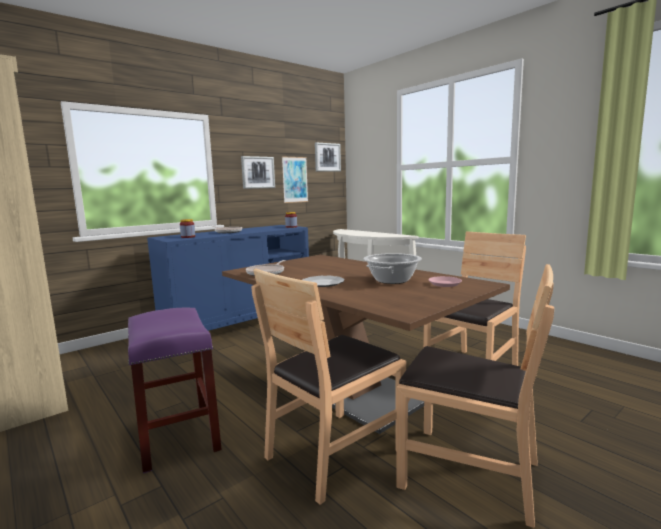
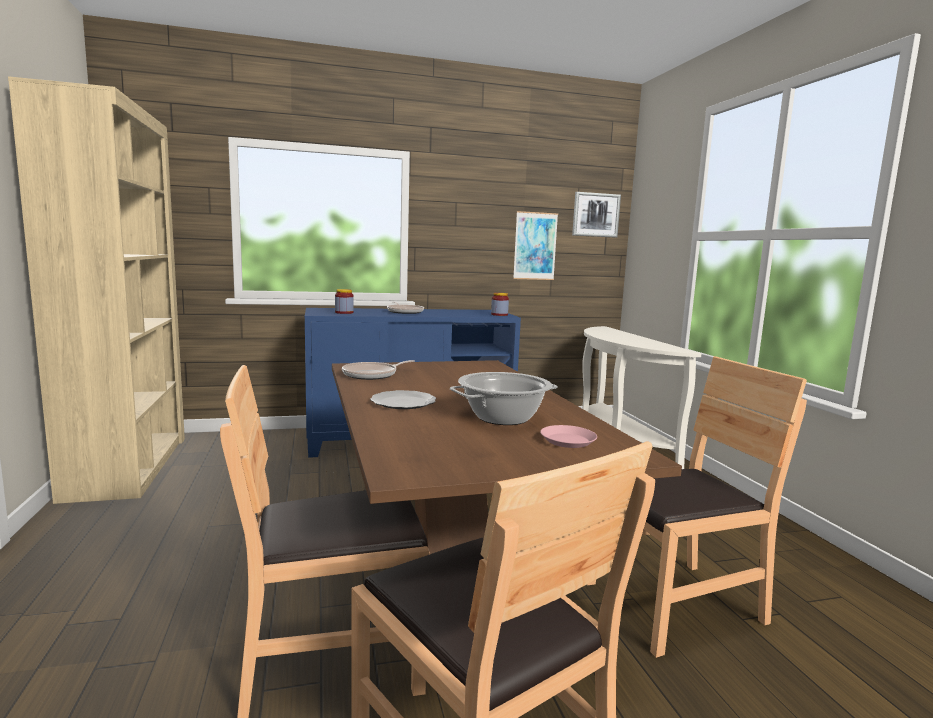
camera: 25 degrees right, 0 degrees up
(177, 435) = (198, 562): purple stool -> none
(258, 172) = (476, 232): picture -> none

